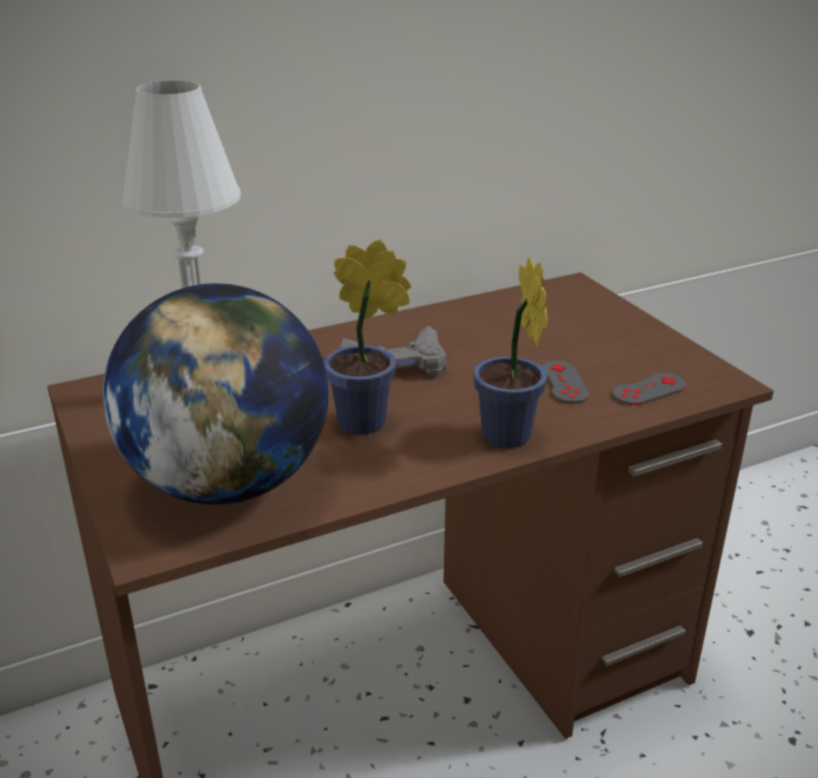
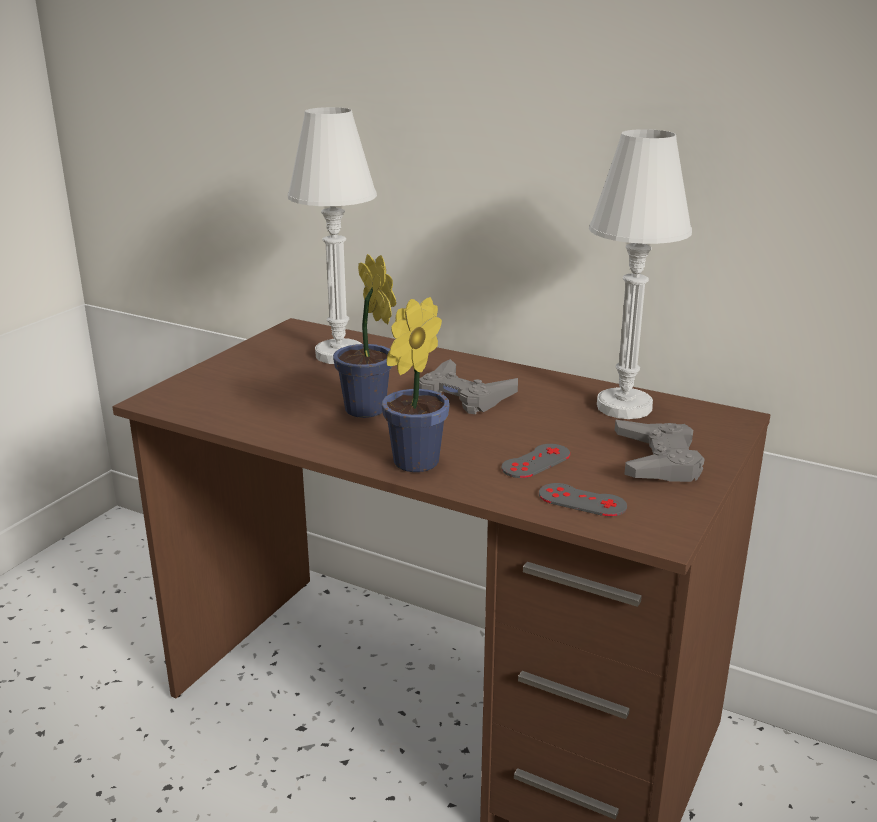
camera: 55 degrees right, 5 degrees down
(228, 483) = (242, 397): globe -> none
(508, 312) = (624, 407): none -> white table lamp
(612, 337) = (657, 460): none -> grey game controller

